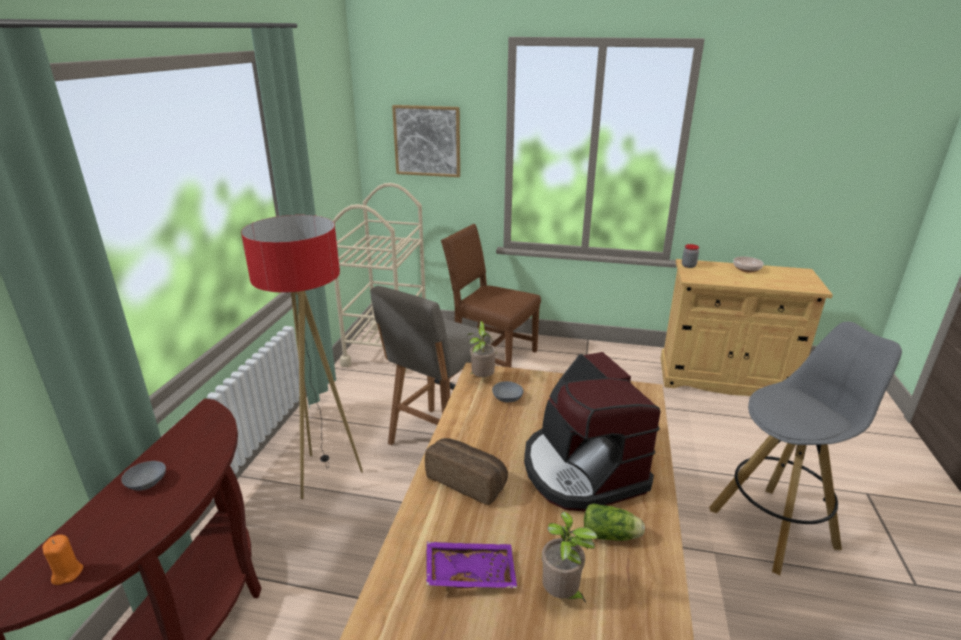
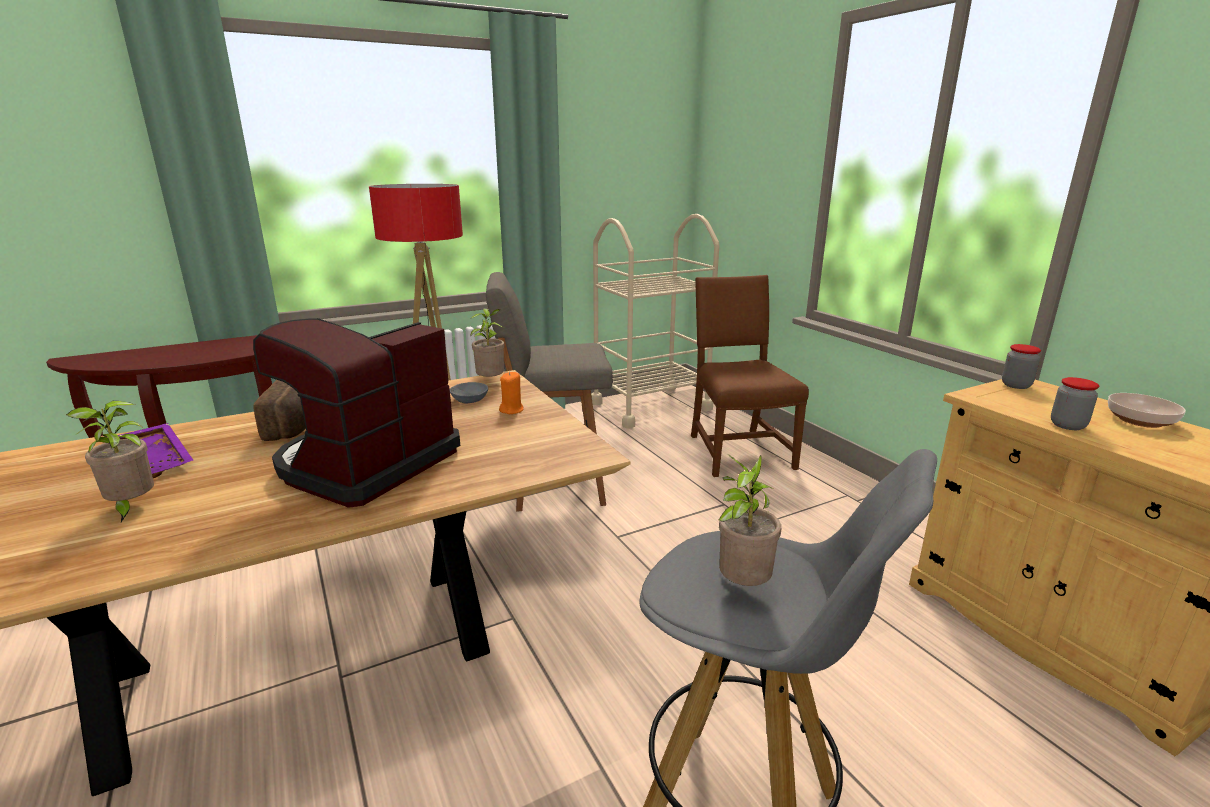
camera: 50 degrees right, 5 degrees down
(67, 573) = (108, 361): orange candle -> orange candle (512, 410)
(147, 481) = (216, 346): grey bowl -> none
(427, 141) = (749, 166): picture -> none
(612, 535) = (249, 508): lettuce -> none
(739, 282) = (1067, 425): none -> jar
(802, 411) = (741, 586): none -> potted plant

